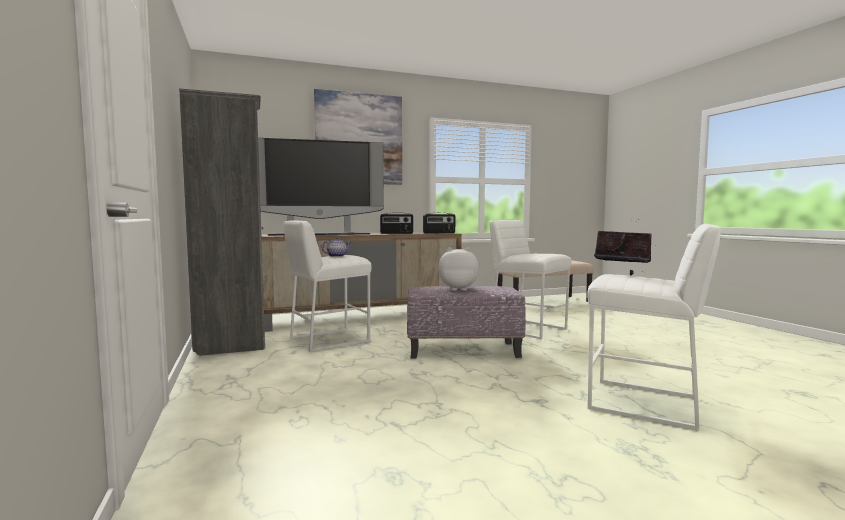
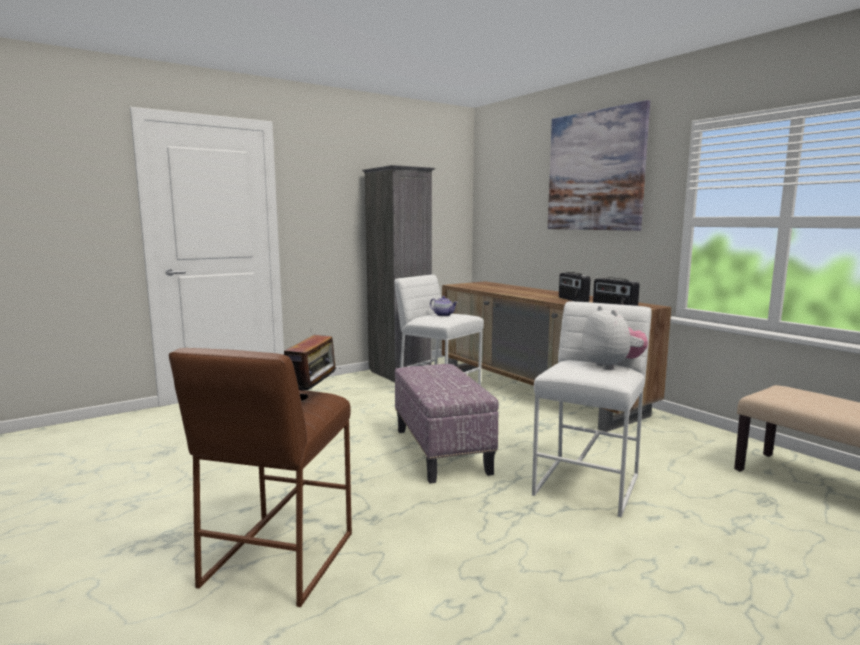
camera: 75 degrees right, 5 degrees up
(320, 234) = (512, 289): television -> none
(458, 289) = (431, 376): plush toy -> plush toy (611, 366)
(645, 403) = (278, 560): white stool -> brown stool

